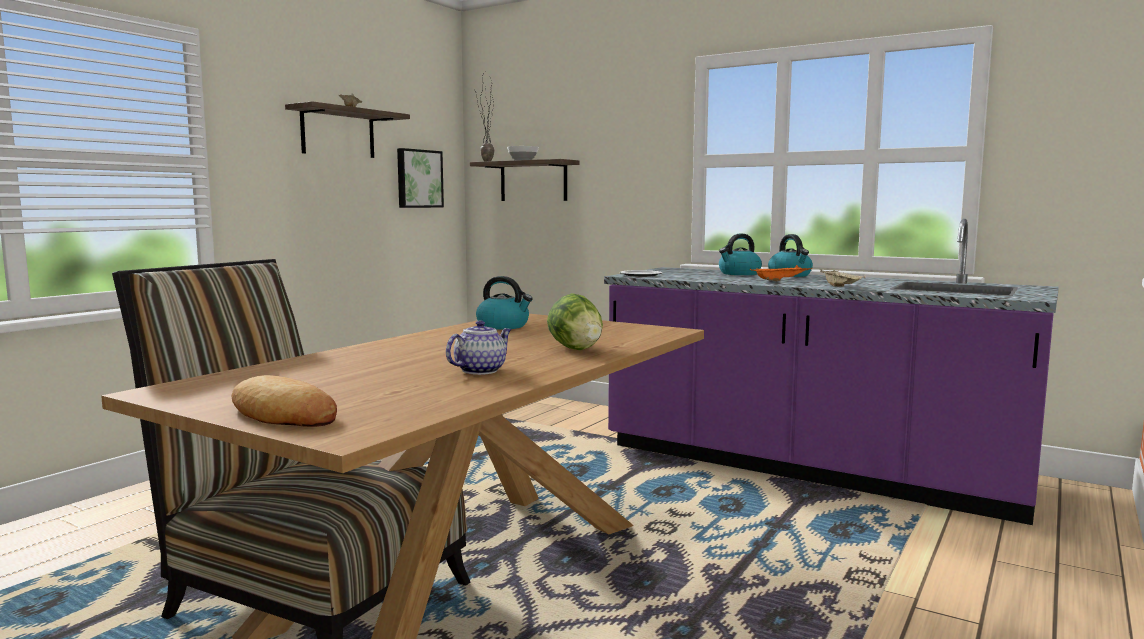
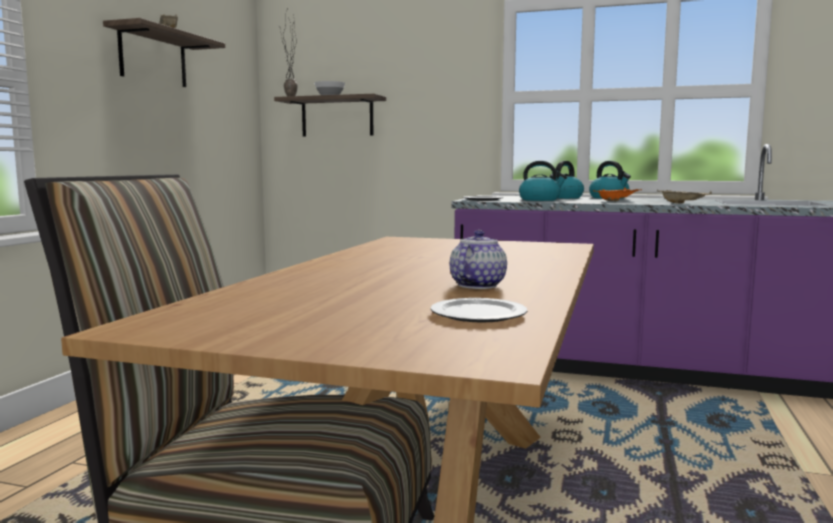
camera: 15 degrees left, 0 degrees up
(283, 414) = (359, 342): bread -> none
(418, 179) = (224, 112): picture -> none
(421, 397) = (479, 314): none -> plate
(504, 326) = (402, 247): kettle -> kettle (540, 200)
(576, 349) = (523, 263): lettuce -> none

